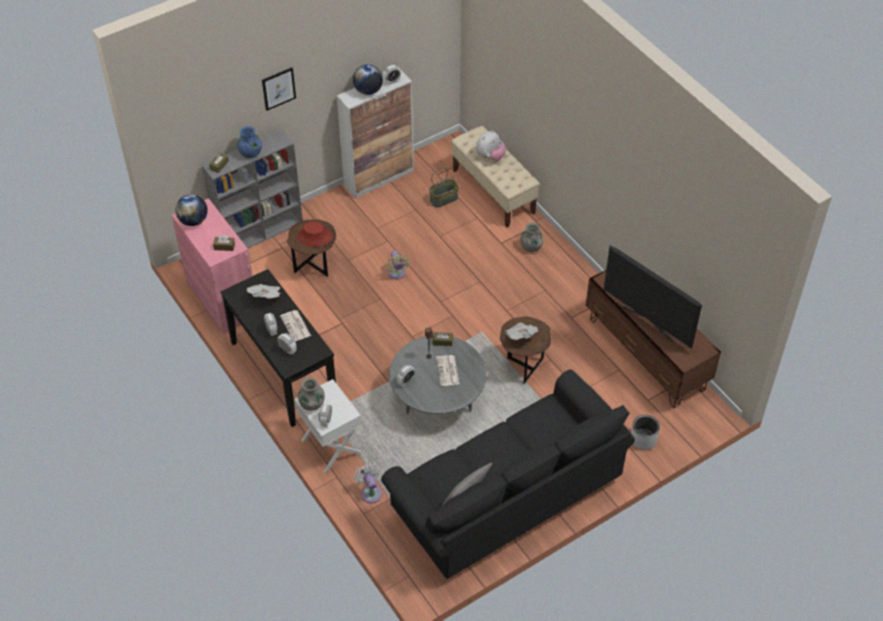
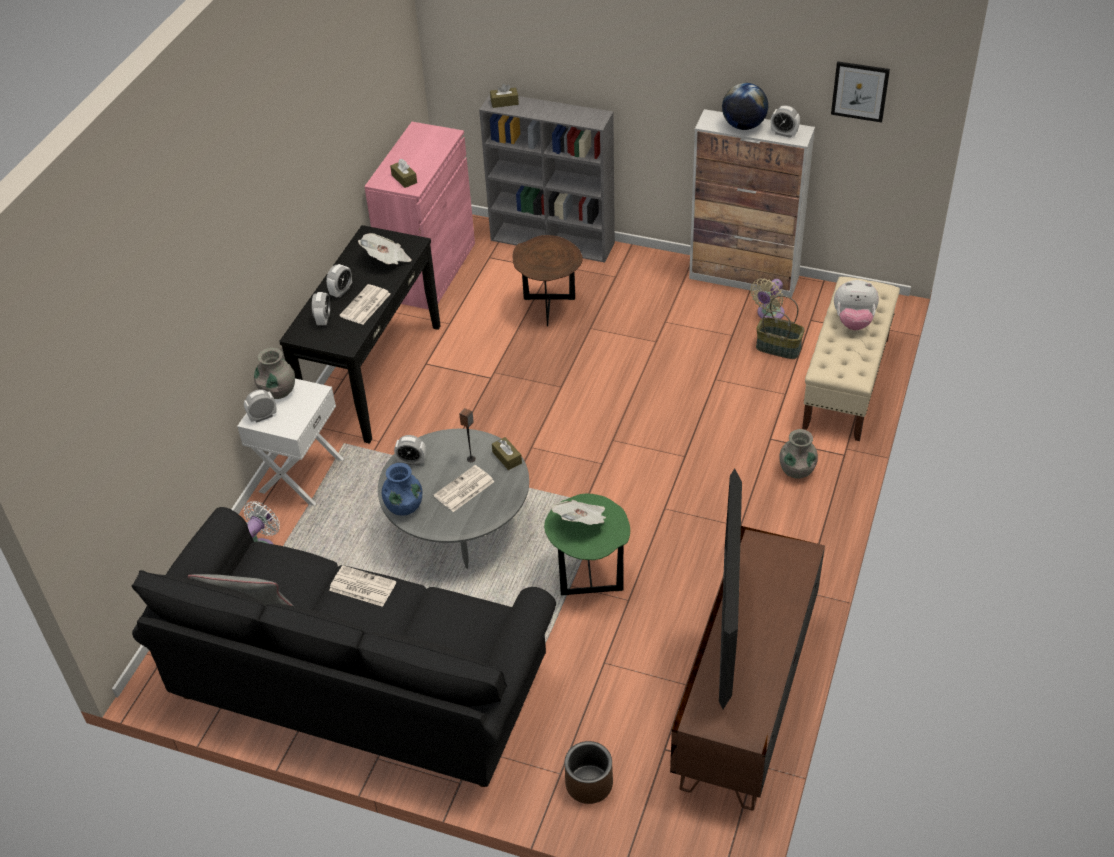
camera: 55 degrees right, 5 degrees down
(193, 221) = (419, 139): globe -> none
(250, 153) = (548, 111): blue vase -> blue vase (404, 506)
(278, 88) = (617, 44): picture -> picture (860, 91)
(314, 237) = (548, 259): red hat -> none
(397, 274) = (614, 378): beige fan -> beige fan (769, 314)
(482, 446) = (361, 586): none -> newspaper
(523, 366) = (589, 578): brown side table -> green side table
(643, 439) = (588, 784): grey planter -> brown planter

